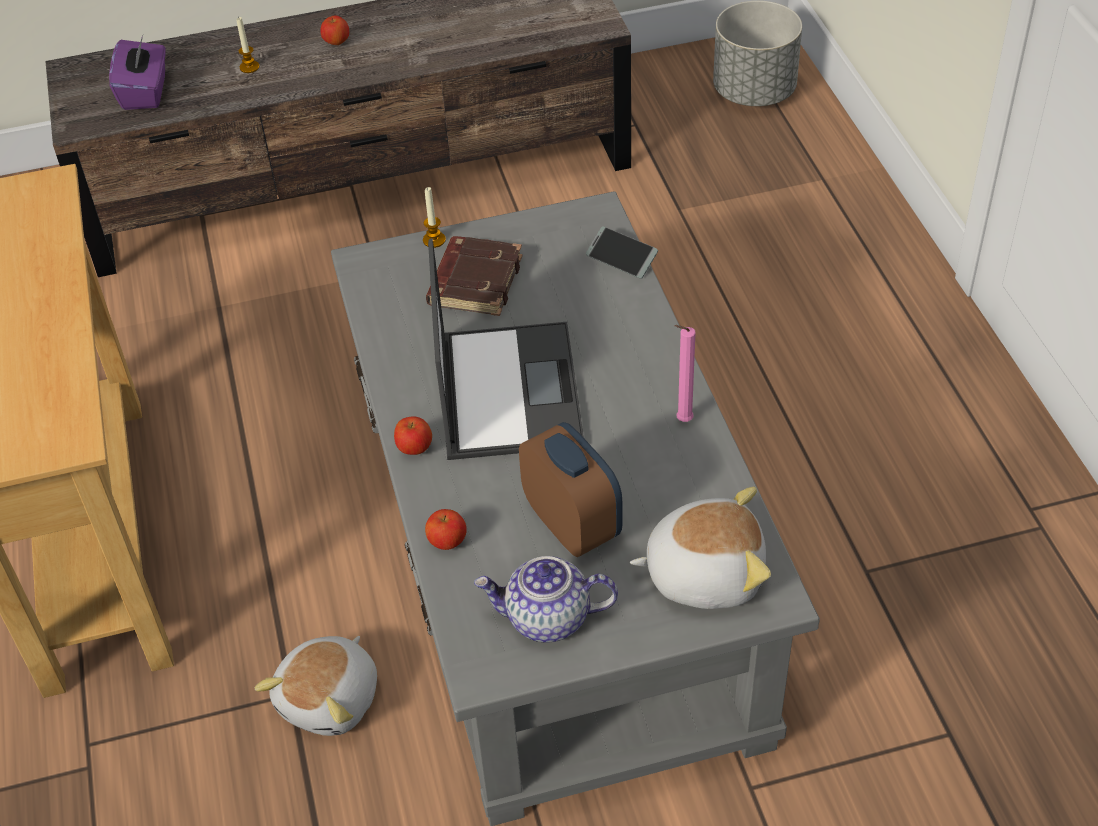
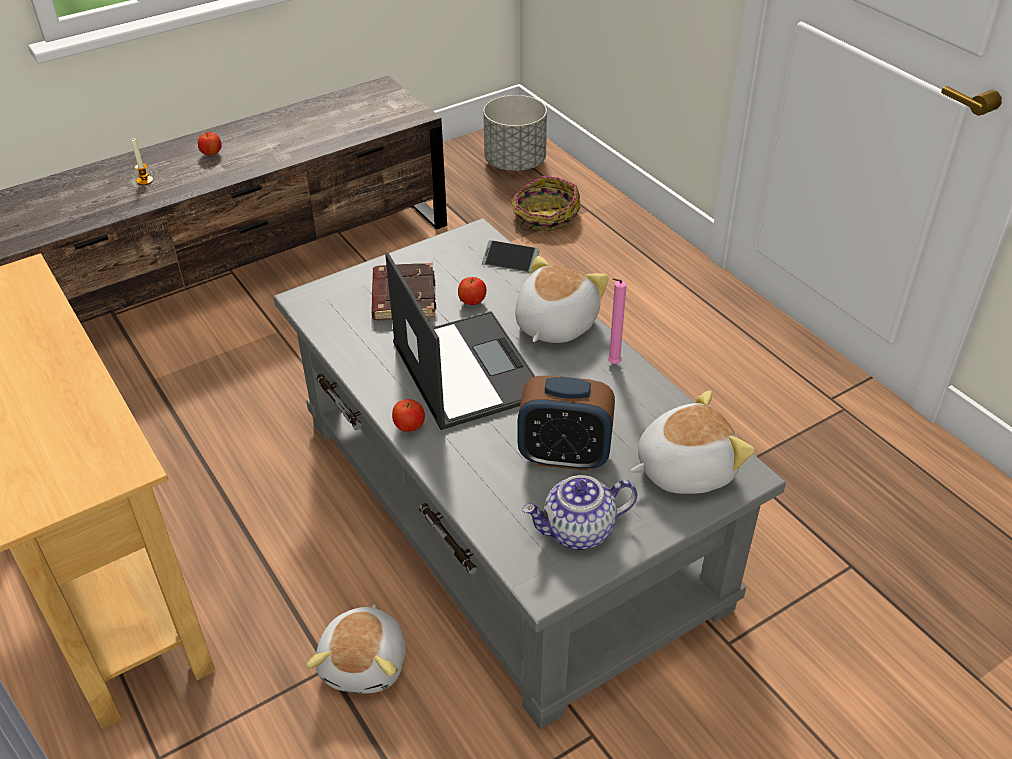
camera: 20 degrees left, 5 degrees down
(145, 92) = (60, 211): purple tissue box -> none
(434, 240) = (356, 274): candle -> none
(447, 542) = (469, 491): apple -> apple (472, 302)
(572, 524) = (564, 456): alarm clock -> alarm clock turned 150 degrees clockwise
(636, 353) = (554, 324): none -> plush toy
(761, 177) = (545, 216): none -> basket

